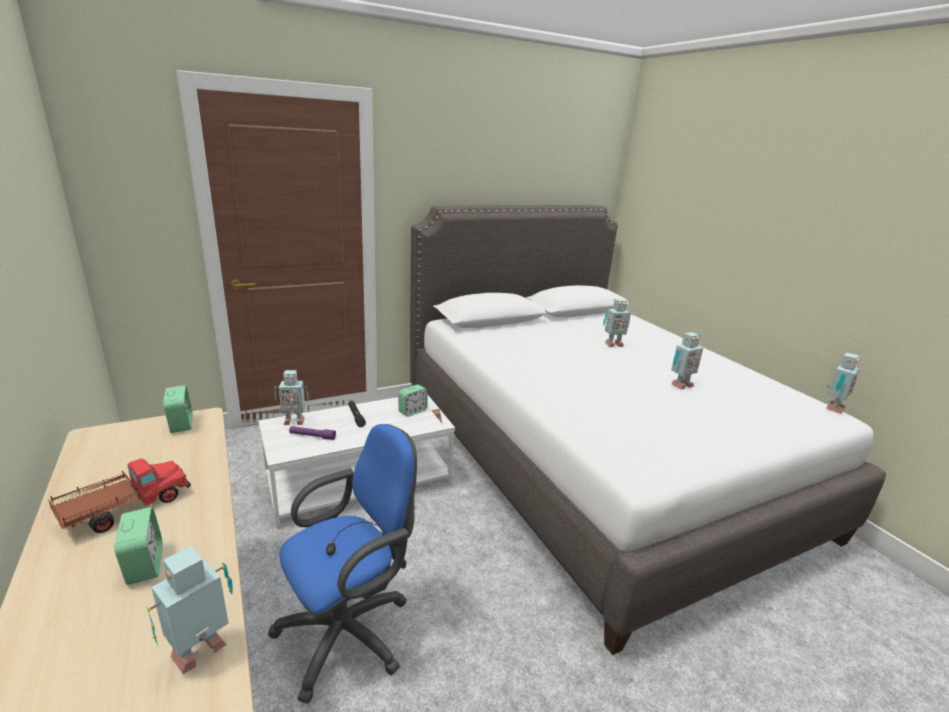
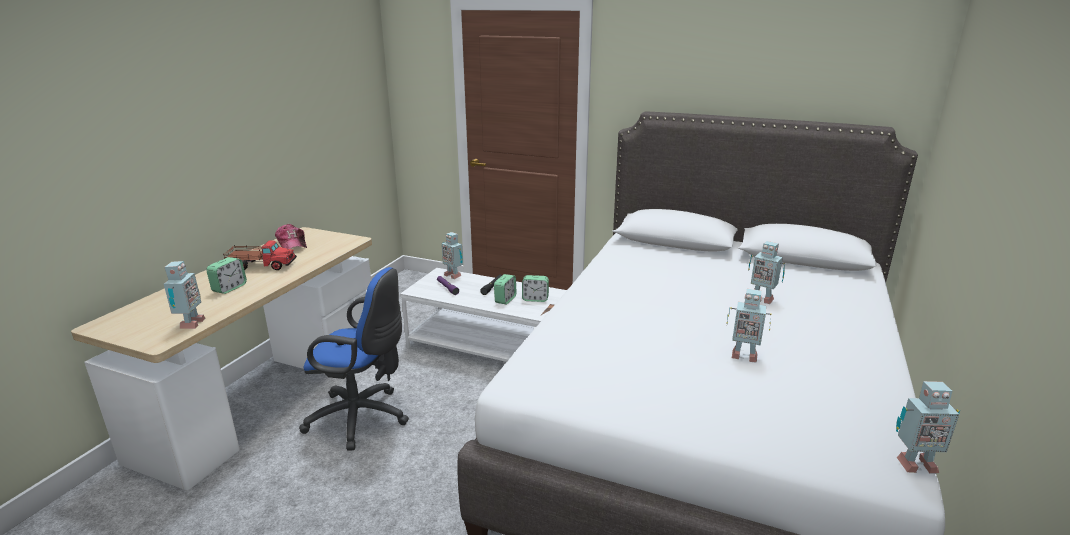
camera: 50 degrees right, 0 degrees up
(110, 458) = (292, 244): none -> cap
(181, 424) = (341, 240): alarm clock -> alarm clock (505, 299)
(203, 653) = (190, 324): toy robot -> toy robot turned 90 degrees clockwise

